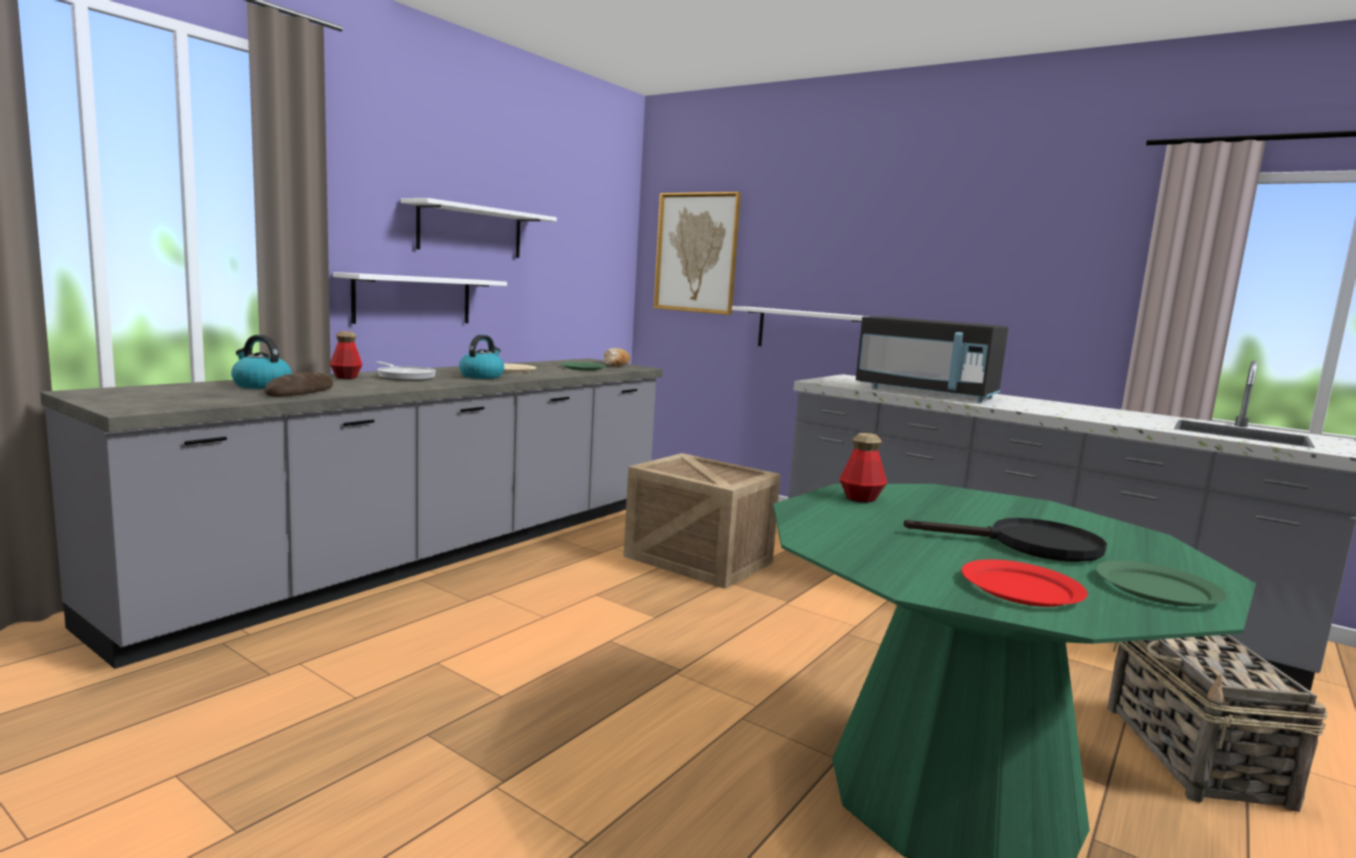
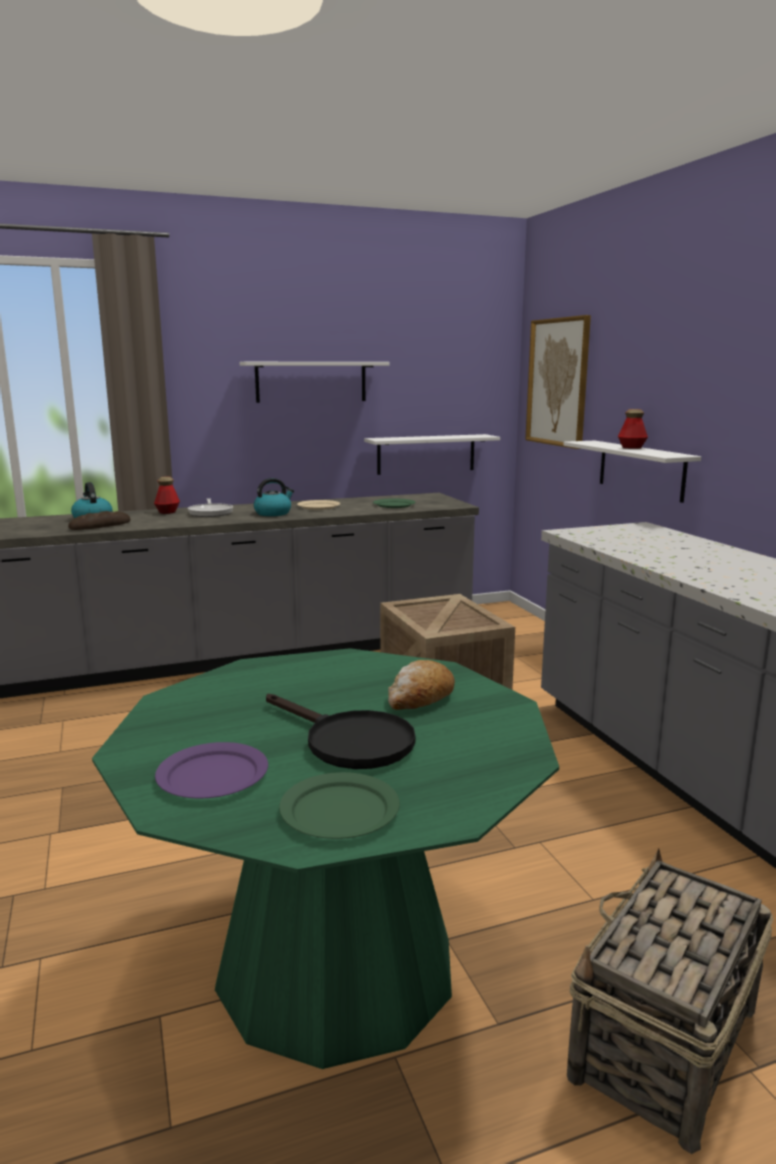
camera: 35 degrees right, 5 degrees up
(413, 299) = (255, 445): white shelf -> white shelf (426, 454)
(615, 365) = (439, 501): bread -> bread (420, 698)
(861, 498) = (329, 666): bottle -> bottle (631, 448)
(926, 393) = (662, 555): black microwave -> none
(1022, 588) = (213, 776): red plate -> purple plate

